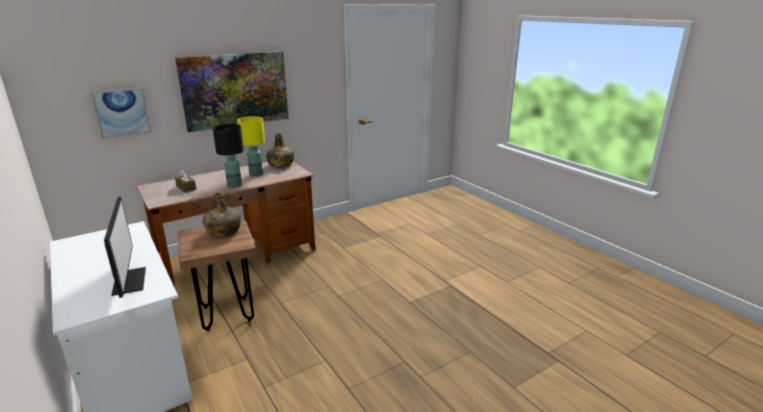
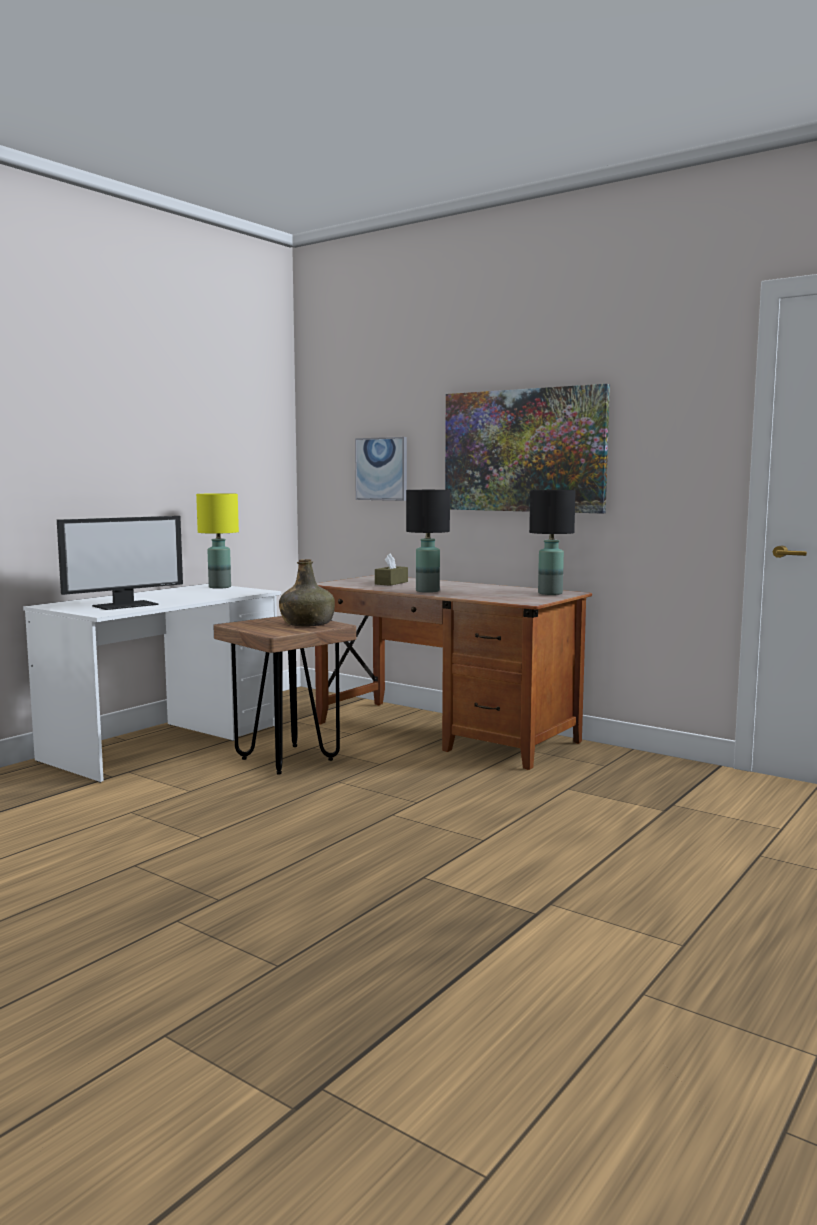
camera: 70 degrees right, 15 degrees down
(255, 174) = (486, 591): yellow table lamp -> yellow table lamp (219, 587)
(280, 165) = (549, 593): green bottle -> black table lamp

